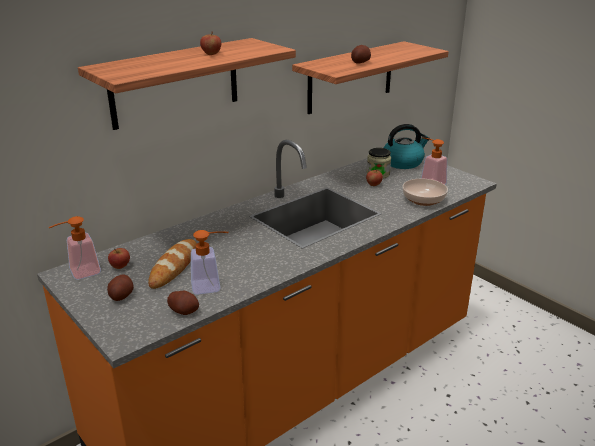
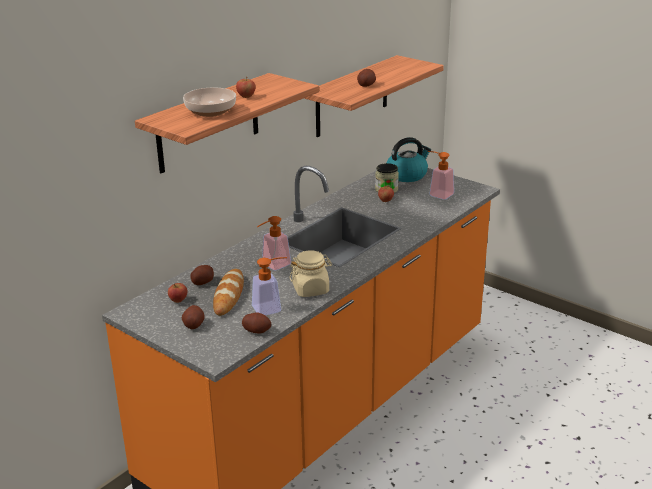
camera: 10 degrees left, 0 degrees up
(79, 273) = (143, 310): soap dispenser -> soap dispenser (272, 266)
(154, 250) = (202, 282): none -> potato
(262, 270) = (311, 289): none -> beige jar
(424, 200) = (437, 211): bowl -> bowl (211, 111)

